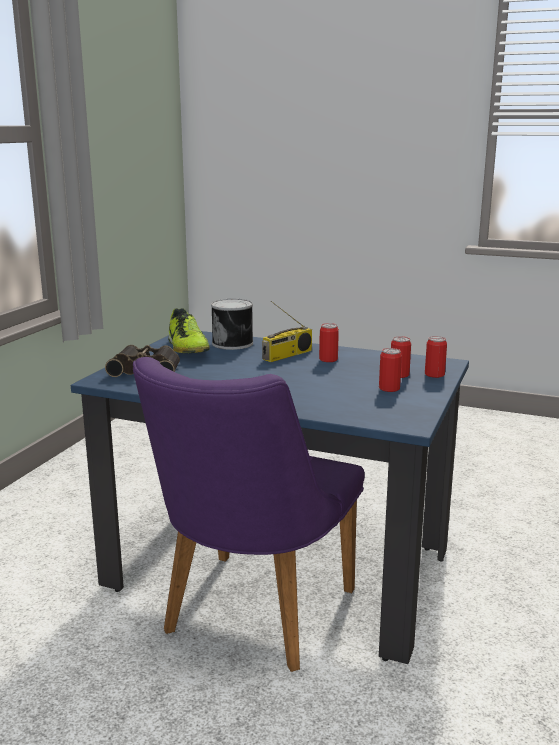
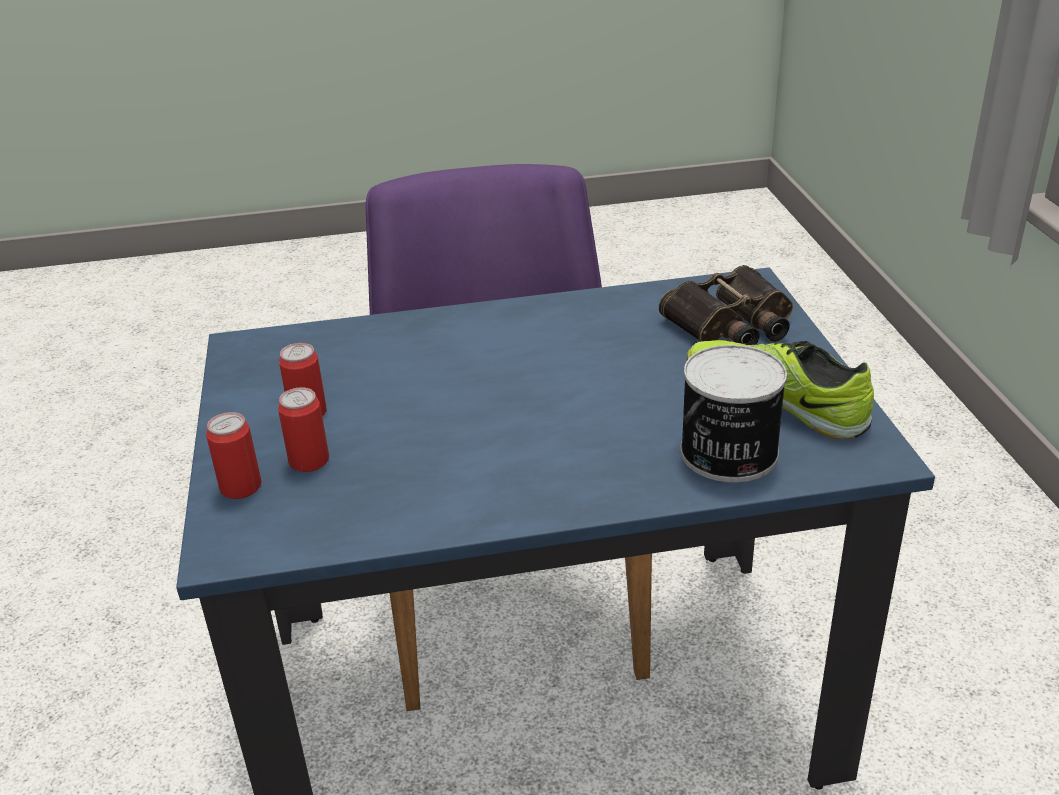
camera: 150 degrees right, 15 degrees up
(287, 355) = (570, 449): radio -> none
(328, 359) = (478, 465): can -> none

